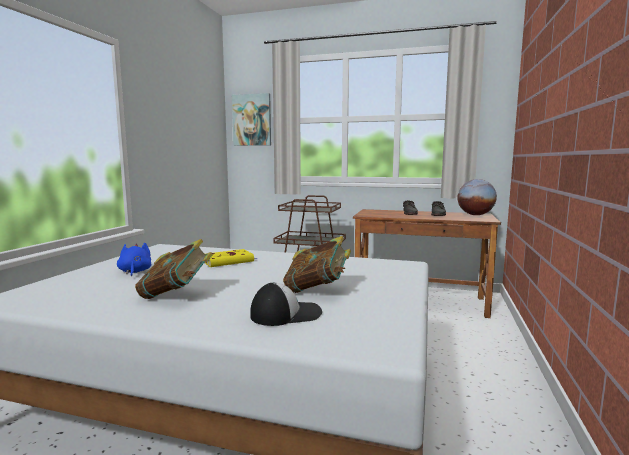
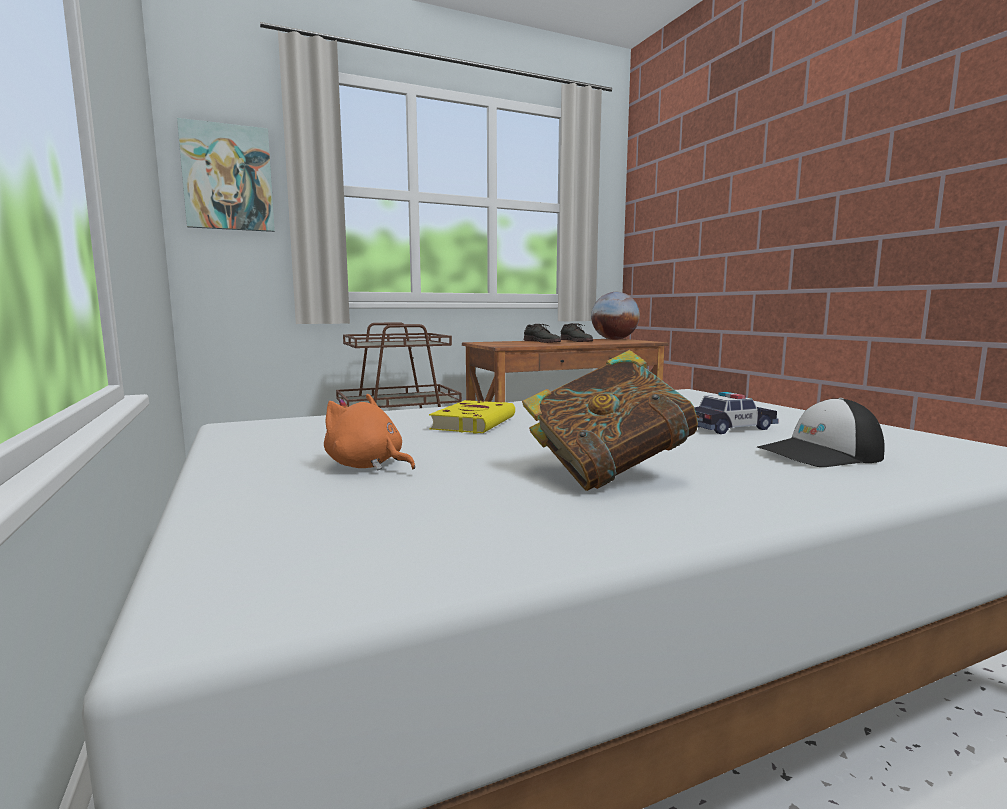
camera: 40 degrees left, 0 degrees up
(135, 272) = (367, 466): blue plush toy -> orange plush toy
(286, 314) = (820, 454): cap -> cap turned 135 degrees counterclockwise
(317, 290) = (730, 427): book -> toy car

